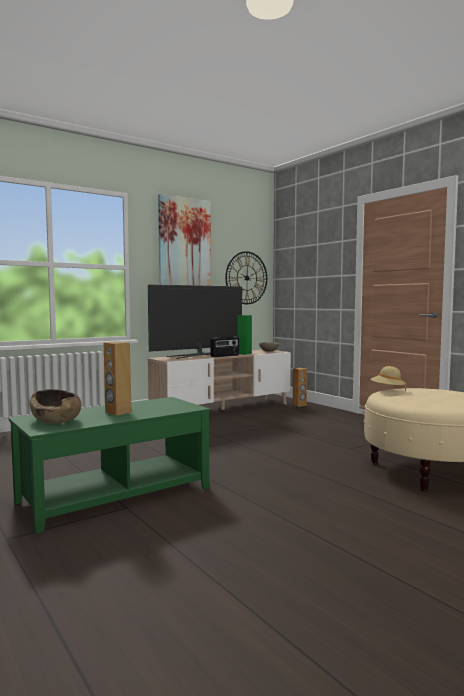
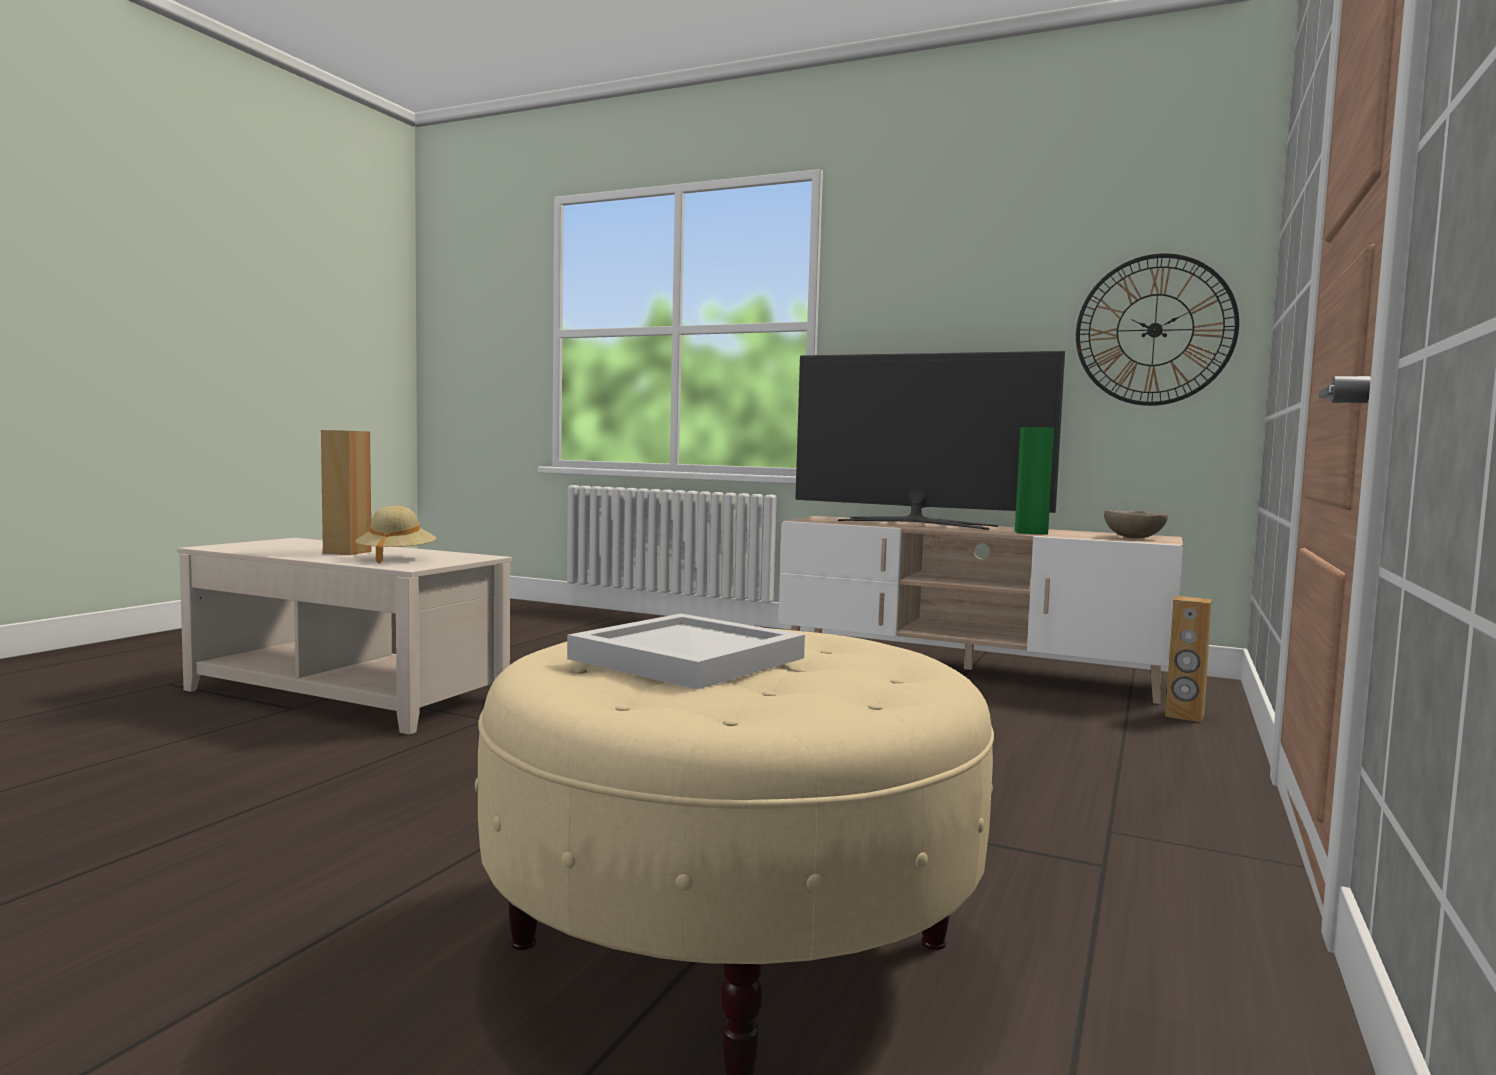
camera: 60 degrees right, 0 degrees up
(56, 420) = (275, 545): brown bowl -> none
(115, 495) = (347, 694): green coffee table -> beige coffee table
(184, 243) = (955, 256): picture -> none
(225, 356) = (953, 529): radio -> none
(387, 390) = (807, 631): beige hat -> beige hat (396, 558)
(424, 399) = (687, 657): none -> white tray

